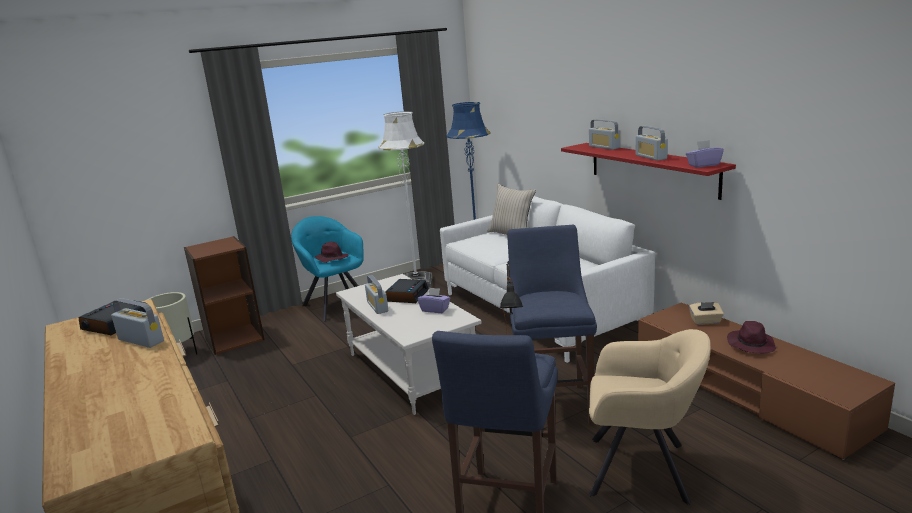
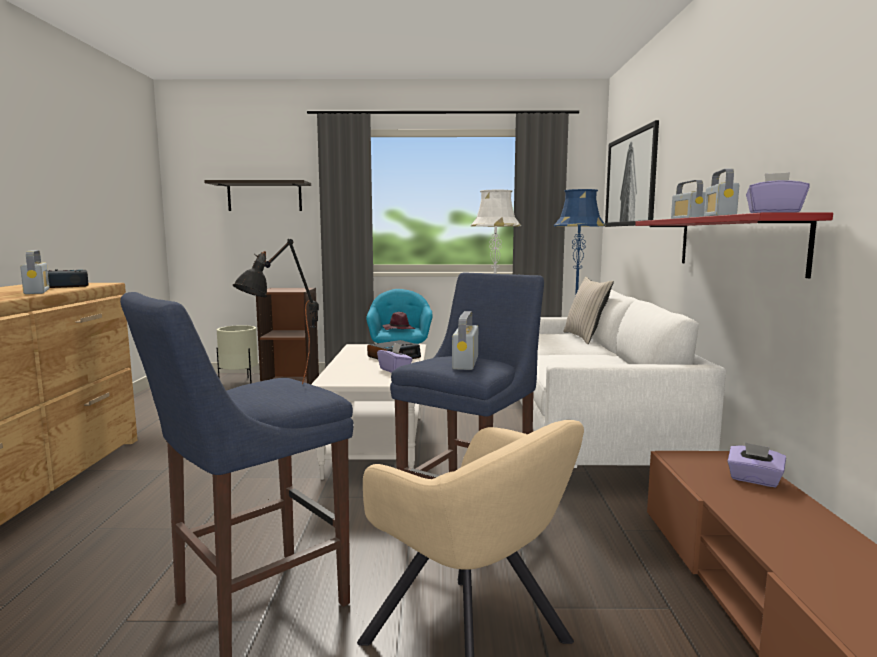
camera: 30 degrees right, 10 degrees down
(148, 148) = (264, 197): none -> shelf
(377, 307) = (353, 358): radio -> radio (465, 363)
(515, 96) = (631, 180): none -> picture
(705, 321) = (754, 480): beige tissue box -> purple tissue box
(750, 344) = (797, 528): purple hat -> none

